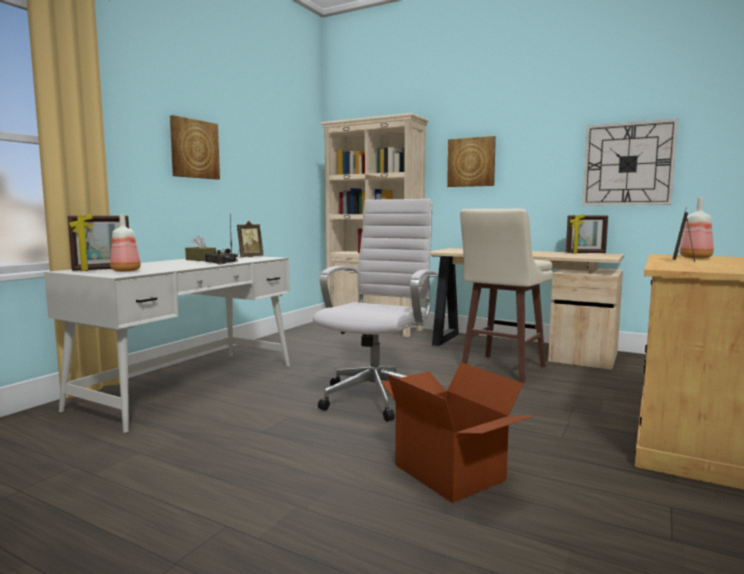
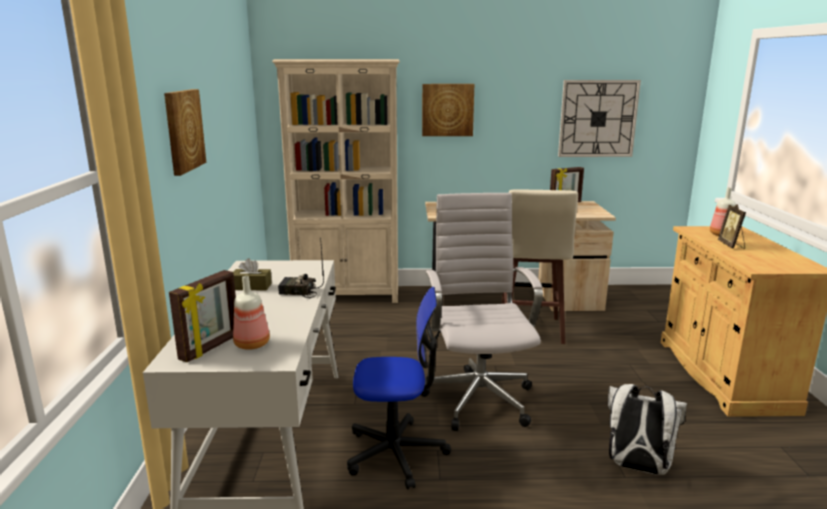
camera: 30 degrees left, 10 degrees up
(249, 257) = (289, 267): picture frame -> none
(256, 411) = (396, 453): none -> office chair
(450, 472) = (636, 467): cardboard box -> white backpack

